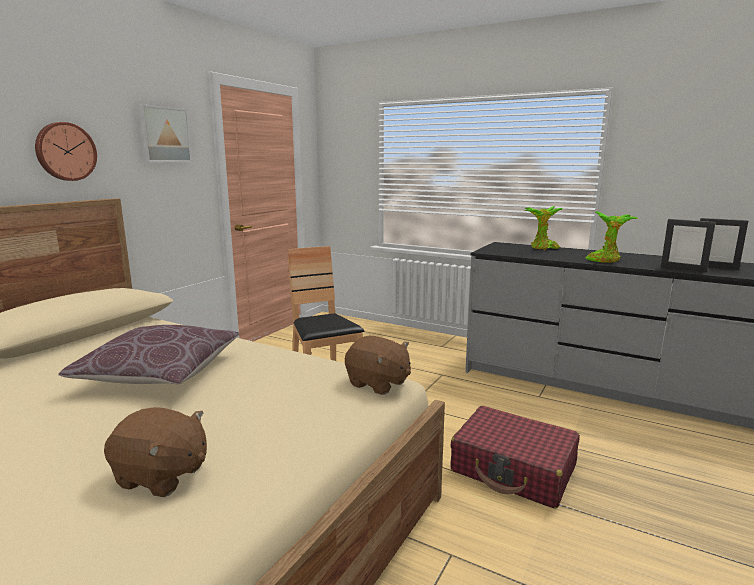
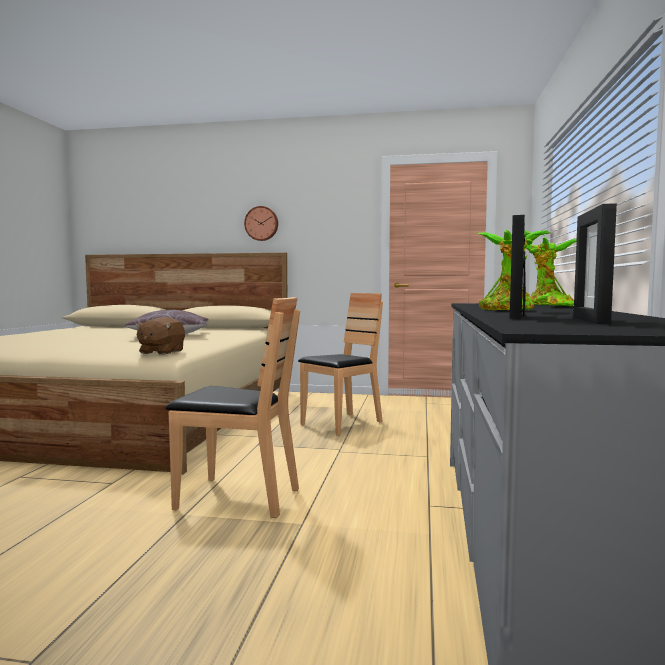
camera: 70 degrees right, 10 degrees down
(161, 476) = (52, 343): brown plush toy -> none
(164, 135) = (331, 209): picture -> none
(513, 469) = (237, 497): red suitcase -> brown chair

